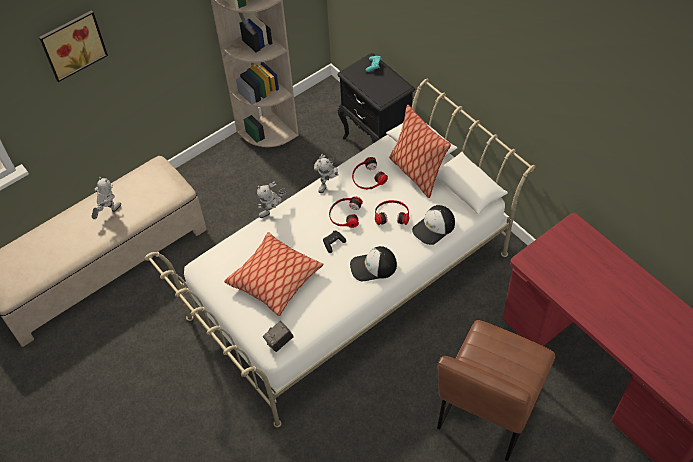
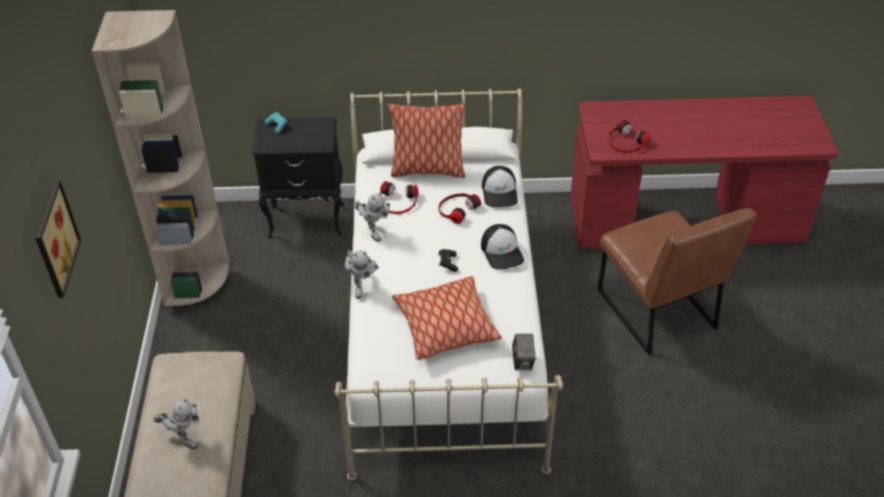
camera: 55 degrees left, 10 degrees down
(108, 212) = (183, 438): toy robot -> toy robot turned 135 degrees clockwise
(345, 214) = (423, 238): headphones -> headphones (626, 142)
(373, 267) = (502, 252): cap -> cap turned 45 degrees counterclockwise

